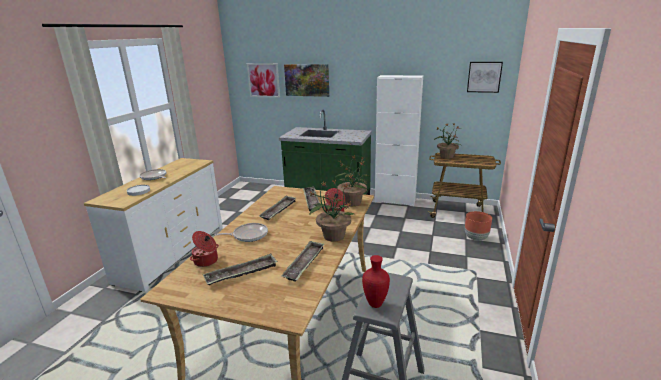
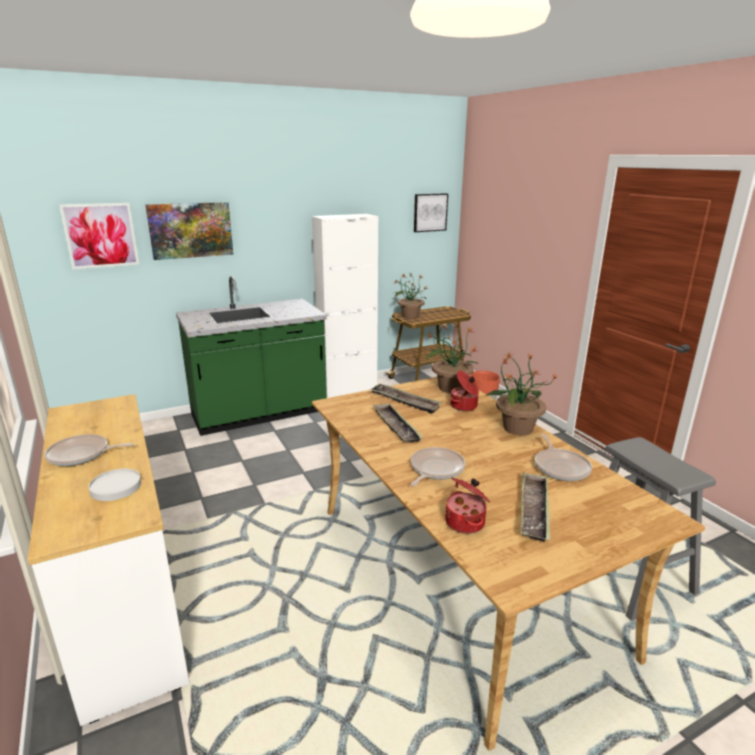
camera: 45 degrees left, 0 degrees up
(304, 263) = (560, 467): tray -> frying pan
(376, 304) = (673, 472): red vase -> none

